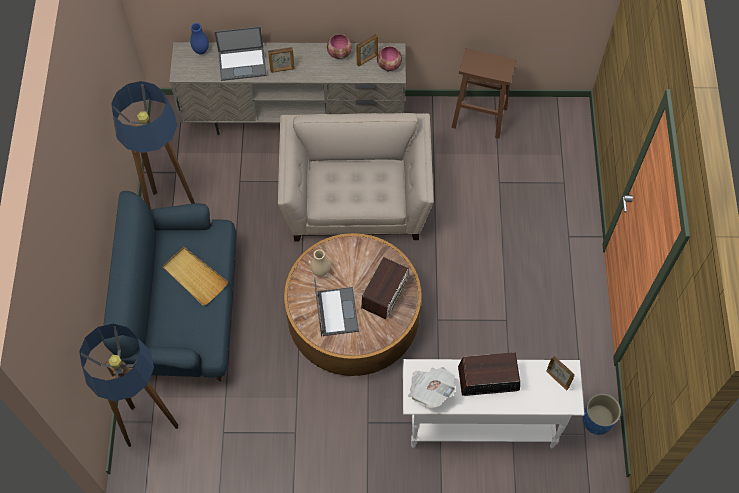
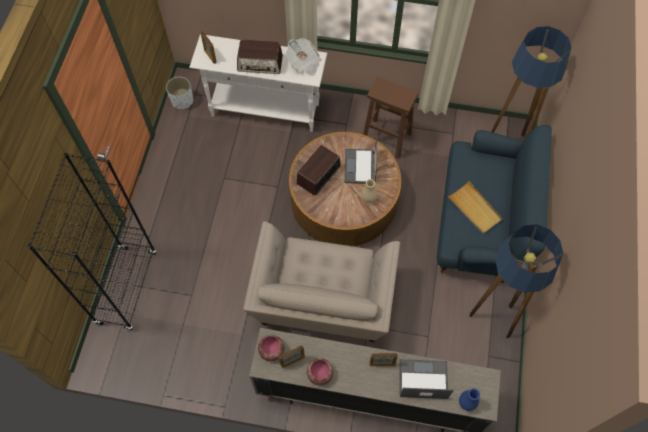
camera: 170 degrees left, 0 degrees up
(478, 117) = (188, 366): brown stool -> brown stool (387, 138)
(570, 179) = (127, 288): none -> black bookcase
(597, 421) = (182, 101): blue planter -> white planter

